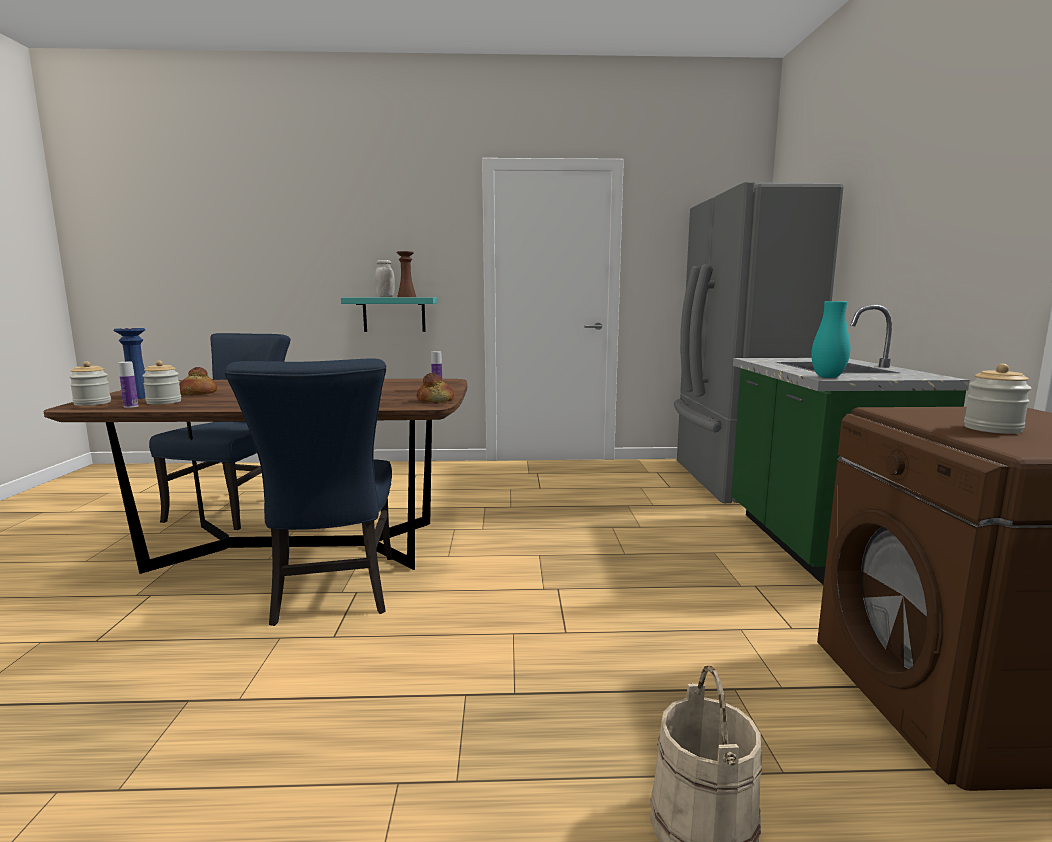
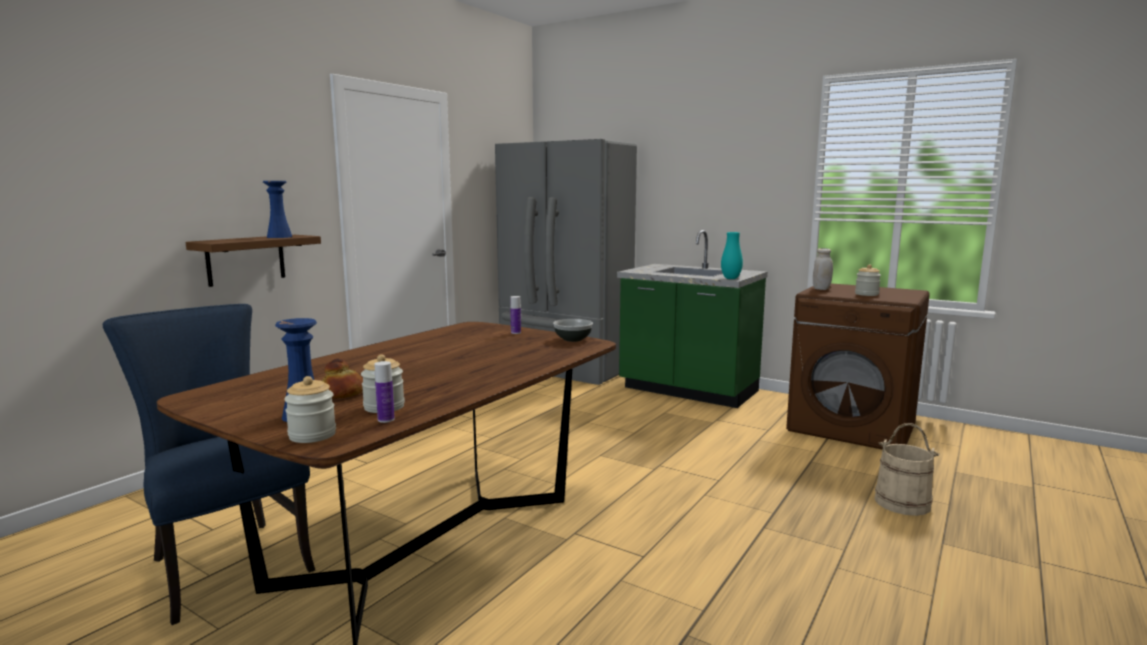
camera: 55 degrees left, 0 degrees up
(333, 593) = (563, 543): blue chair -> none
(385, 297) = (244, 238): white jar -> white jar (821, 289)
(394, 314) = (246, 259): turquoise shelf -> brown shelf
(406, 297) = (279, 237): brown vase -> blue vase
(436, 400) = (572, 339): bread -> bowl

